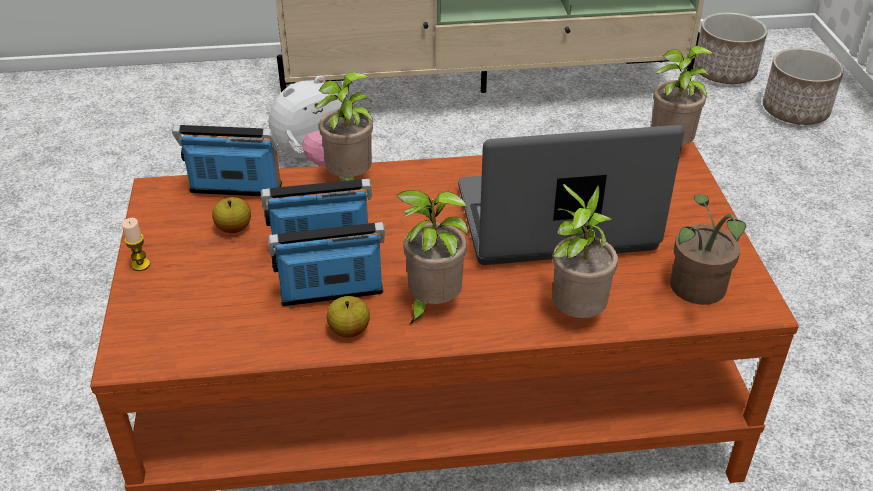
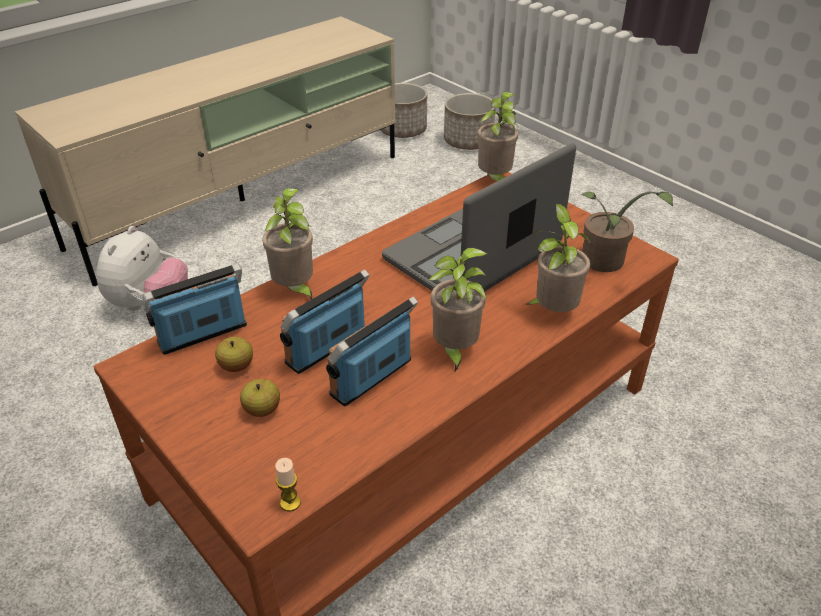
camera: 35 degrees left, 0 degrees up
(140, 265) = (184, 434): candle -> candle (290, 503)
(349, 330) = (416, 398): apple -> apple (262, 409)

